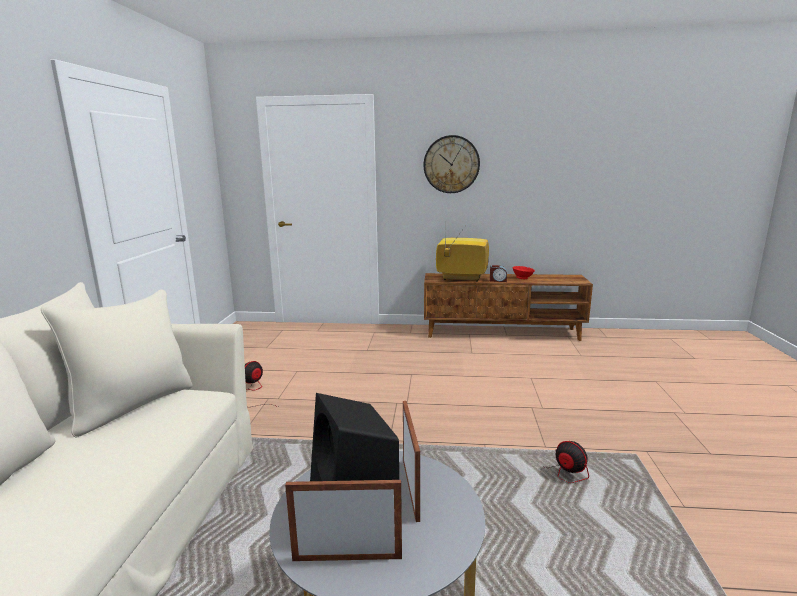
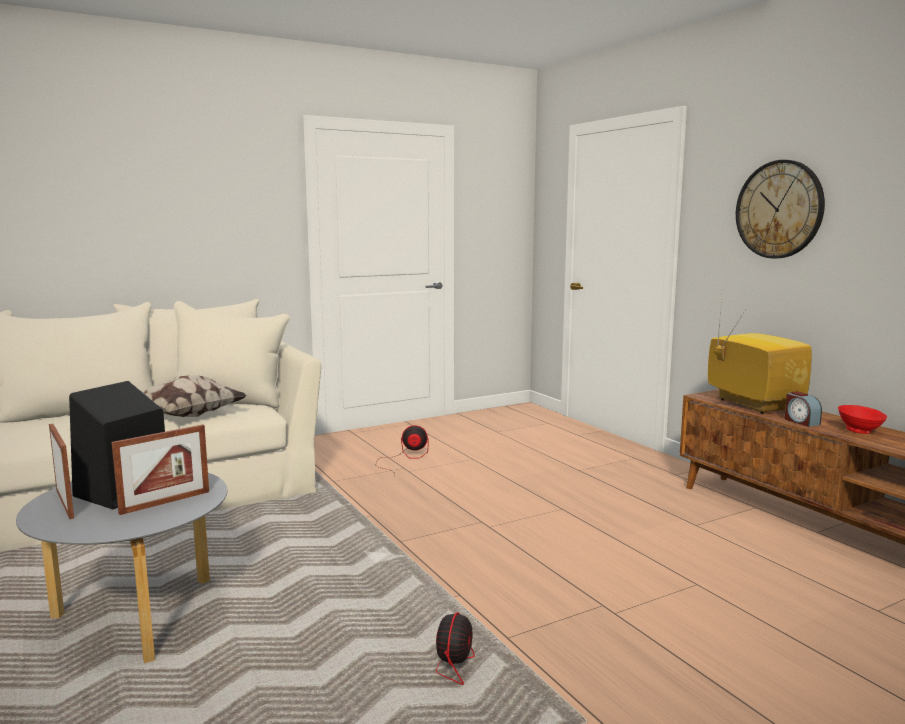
camera: 55 degrees right, 5 degrees down
(141, 433) = (187, 416): none -> pillow

